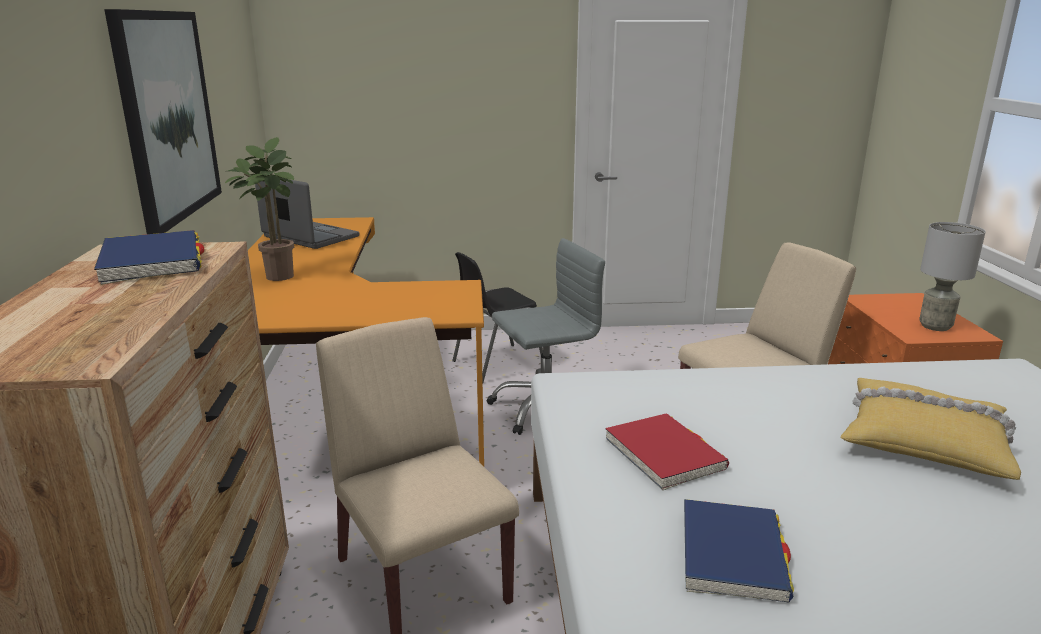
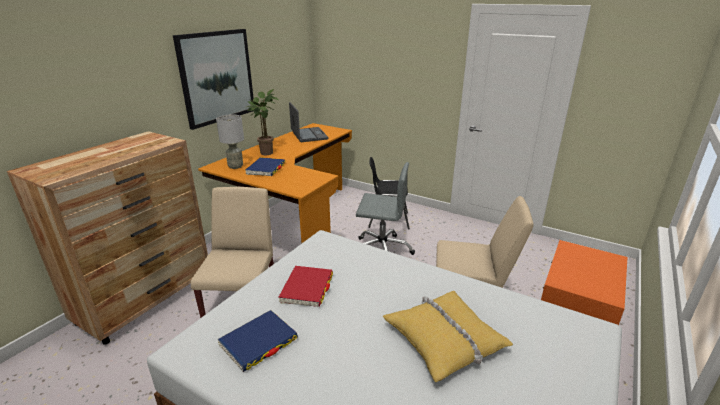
camera: 35 degrees right, 5 degrees up
(152, 262) = (142, 143): blue book -> blue book (266, 169)
(935, 326) = (588, 281): grey table lamp -> grey table lamp (235, 166)

